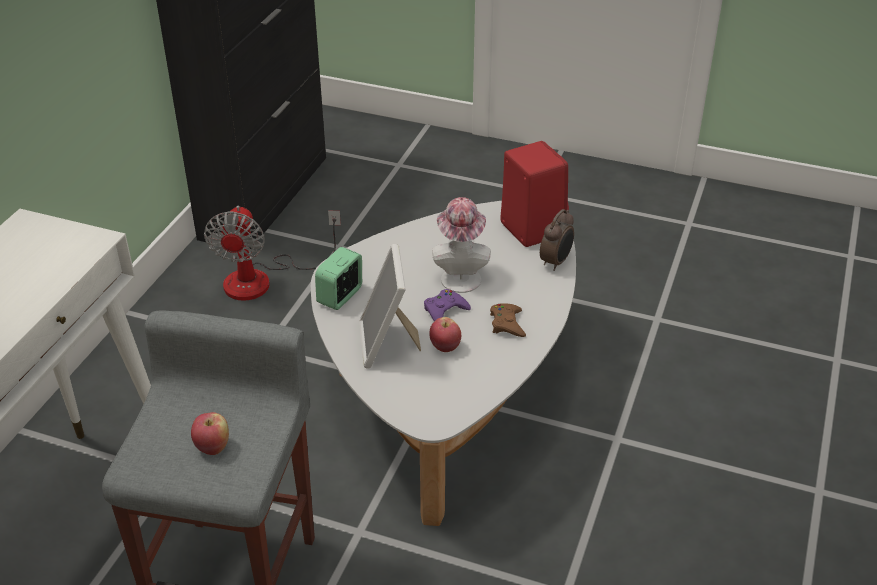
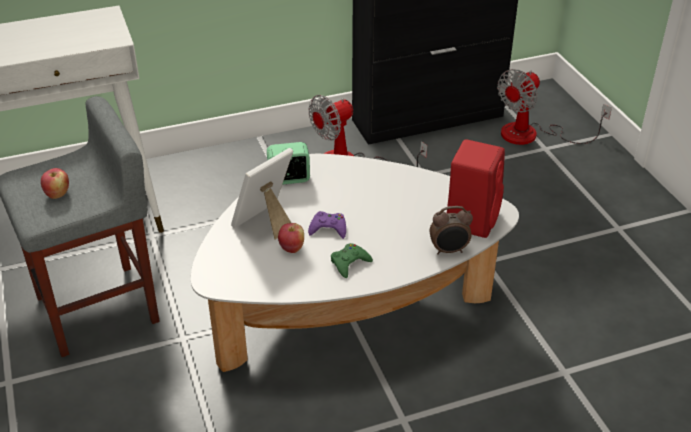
camera: 50 degrees right, 0 degrees up
(372, 159) = (532, 135): none -> fan
(460, 276) = (374, 215): hat -> none
(507, 324) = (349, 263): brown game controller -> green game controller

